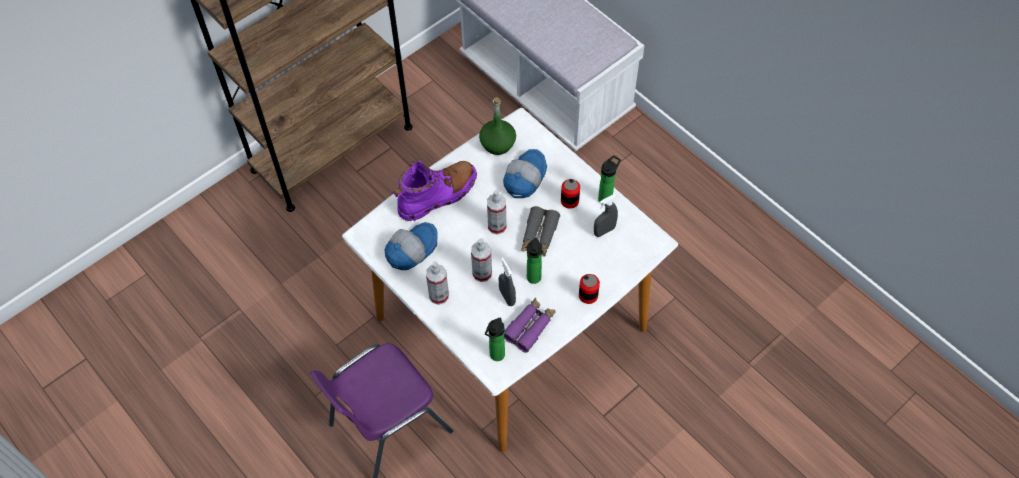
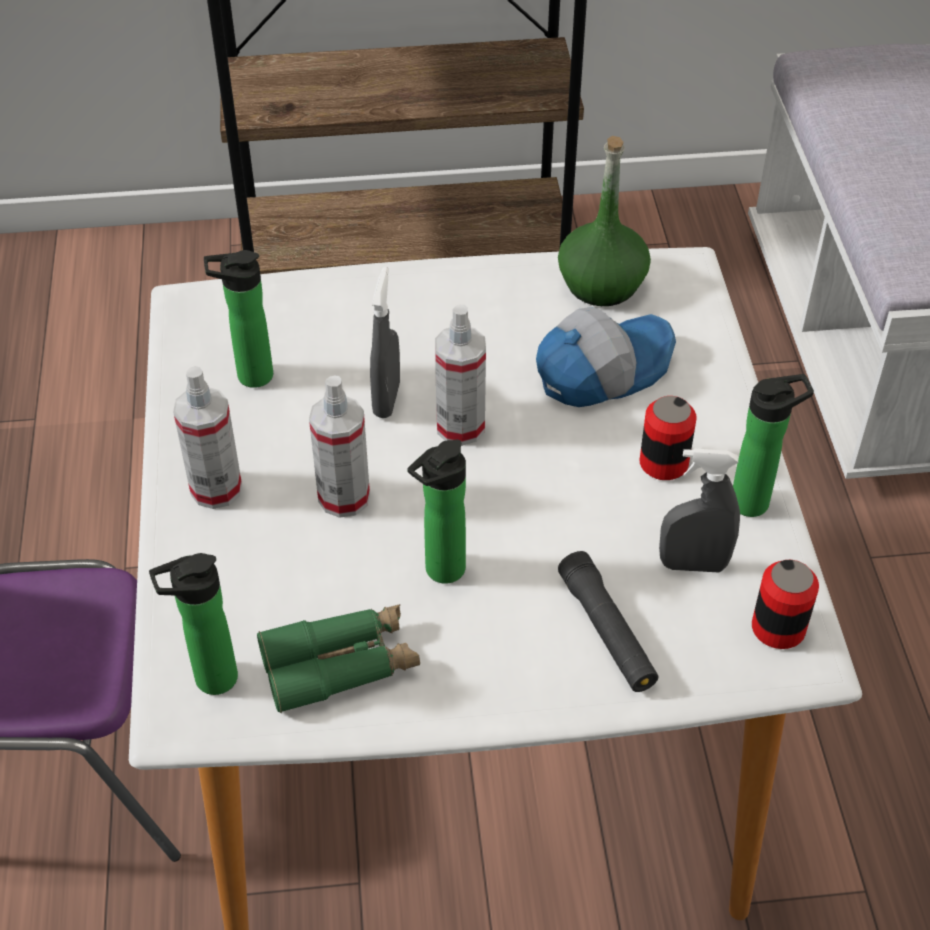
camera: 35 degrees right, 10 degrees down
(411, 249) = (249, 376): cap -> bottle
(438, 196) = (394, 313): purple boot -> none
(507, 297) = (351, 574): grey spray bottle -> grey spray bottle (386, 399)
(530, 327) = (340, 665): purple binoculars -> green binoculars
(539, 236) = (534, 493): grey binoculars -> none
(588, 295) = (534, 679): can -> can (778, 628)
(596, 268) = (607, 631): none -> black flashlight

